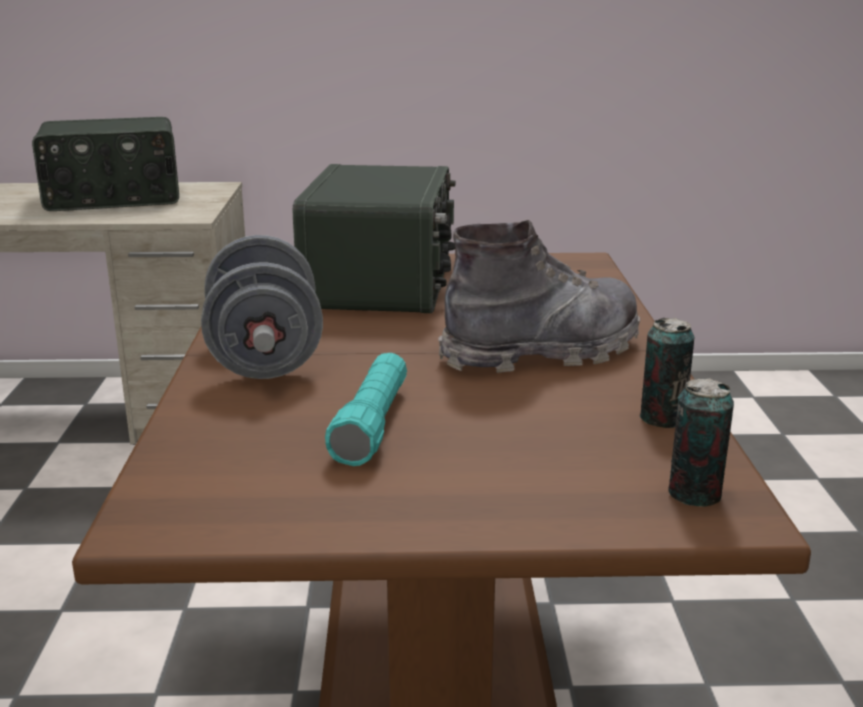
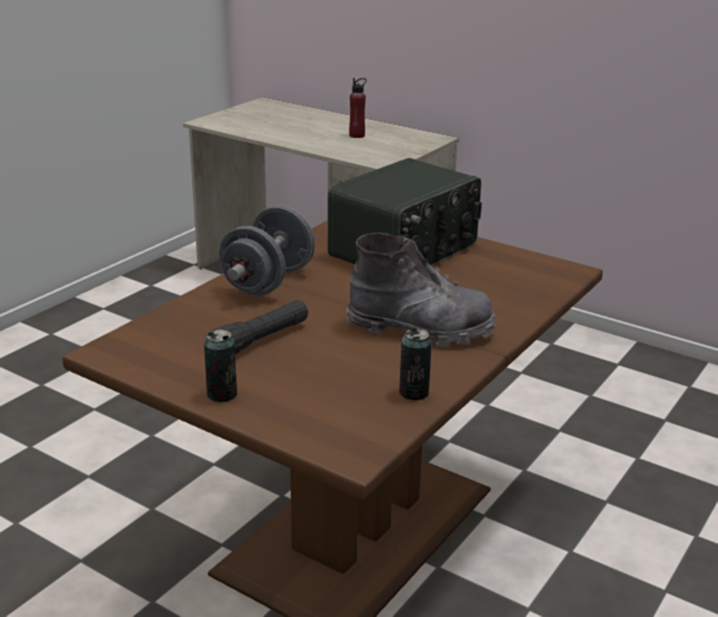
camera: 35 degrees right, 5 degrees up
(113, 198) = (357, 135): radio -> red bottle
(372, 425) = (261, 340): turquoise flashlight -> black flashlight
(694, 494) = (353, 437): can -> can (222, 394)

